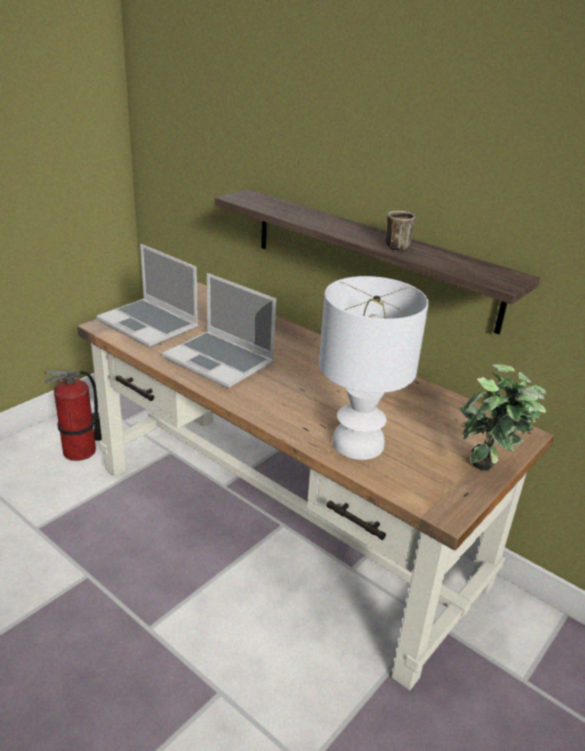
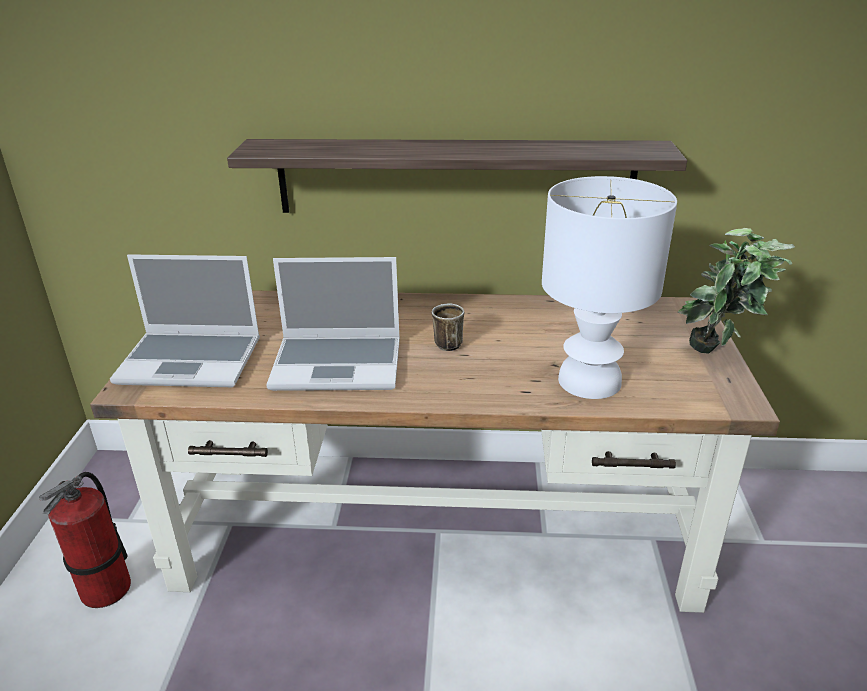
camera: 35 degrees left, 0 degrees up
(396, 246) = (514, 150): mug -> mug (445, 343)

